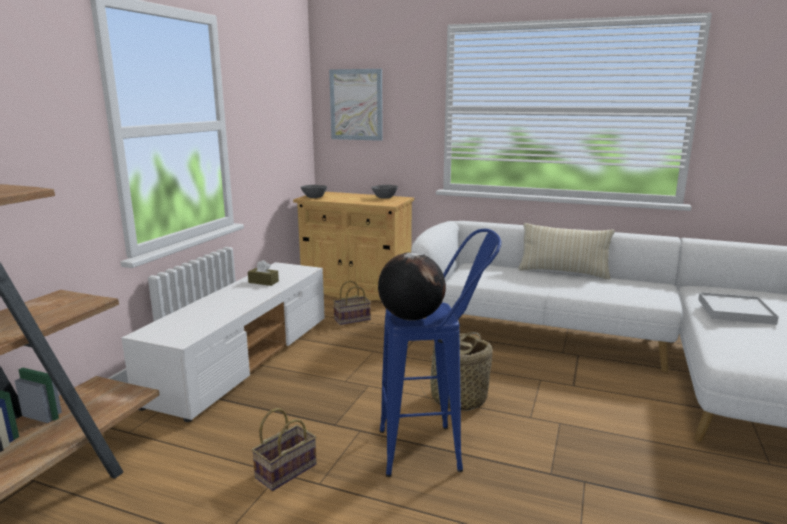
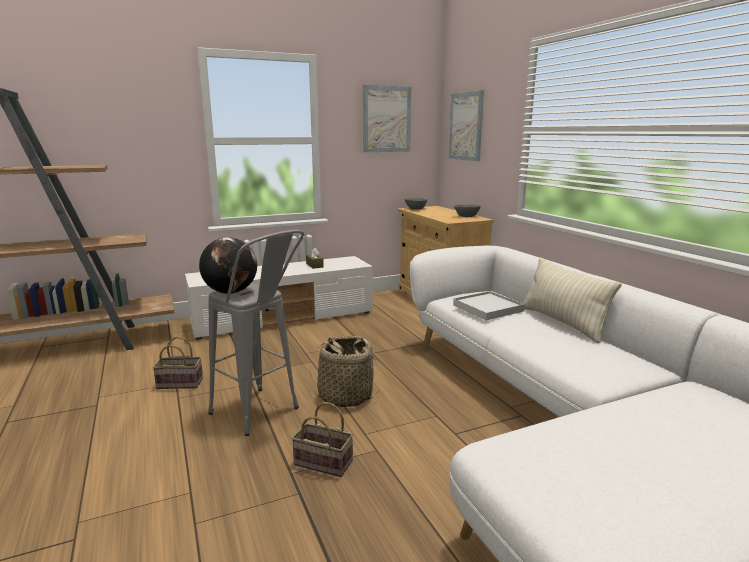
camera: 45 degrees right, 0 degrees up
(275, 97) = (386, 119): none -> picture
(351, 319) = (393, 318): basket -> basket (321, 463)
(434, 449) = (262, 415): blue stool -> grey stool
(735, 311) = (647, 420): white tray -> white tray (487, 308)

